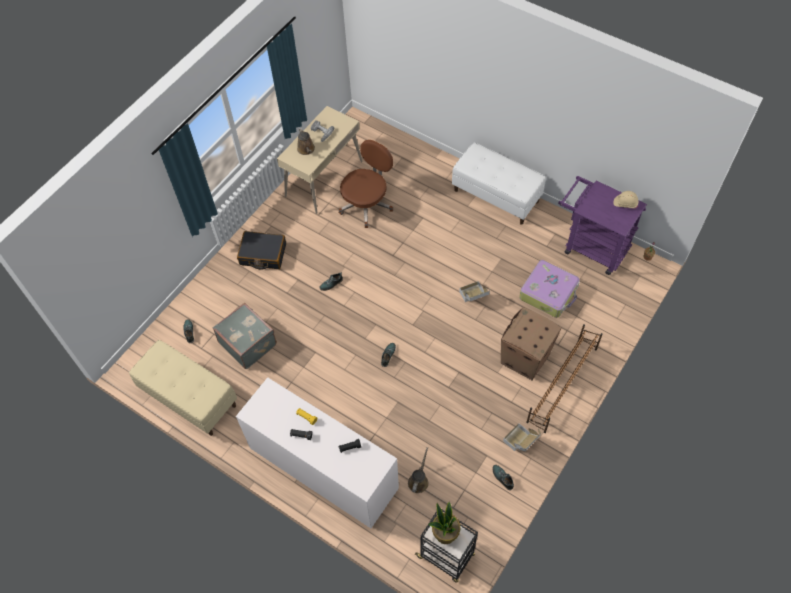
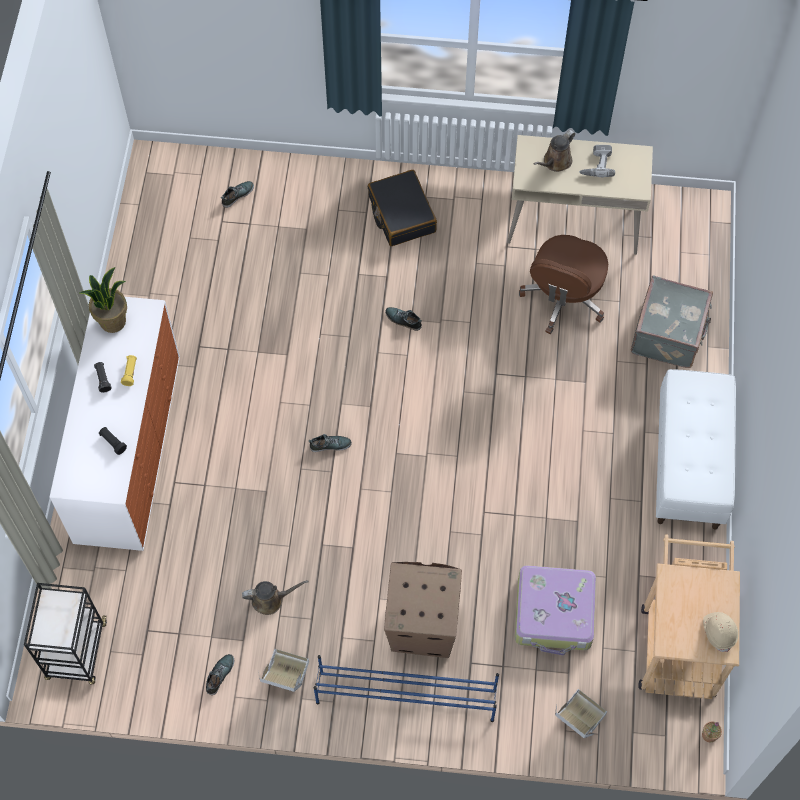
camera: 60 degrees right, 5 degrees up
(189, 398) = (146, 246): beige bench -> none
(248, 343) = (258, 270): grey suitcase -> grey suitcase (669, 334)
(367, 204) = (563, 298): brown office chair -> brown office chair turned 105 degrees clockwise
(418, 480) = (165, 570): brown watering can -> brown watering can (270, 599)
(444, 534) = (58, 614): potted plant -> potted plant (113, 321)
(474, 298) = (486, 513): cardboard box -> cardboard box (578, 719)
(561, 385) = (405, 695): brown shoe rack -> blue shoe rack
(591, 246) = (677, 641): purple cart -> beige cart

